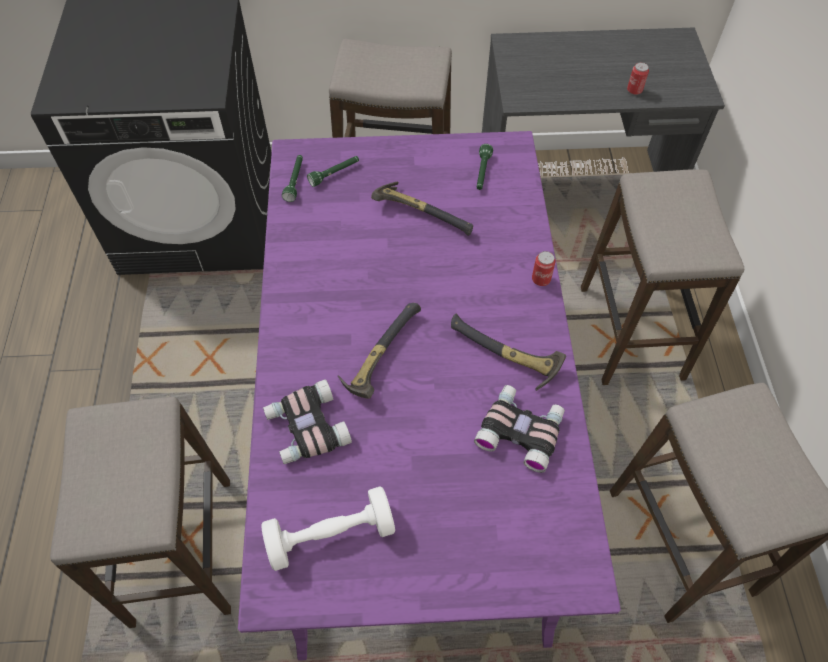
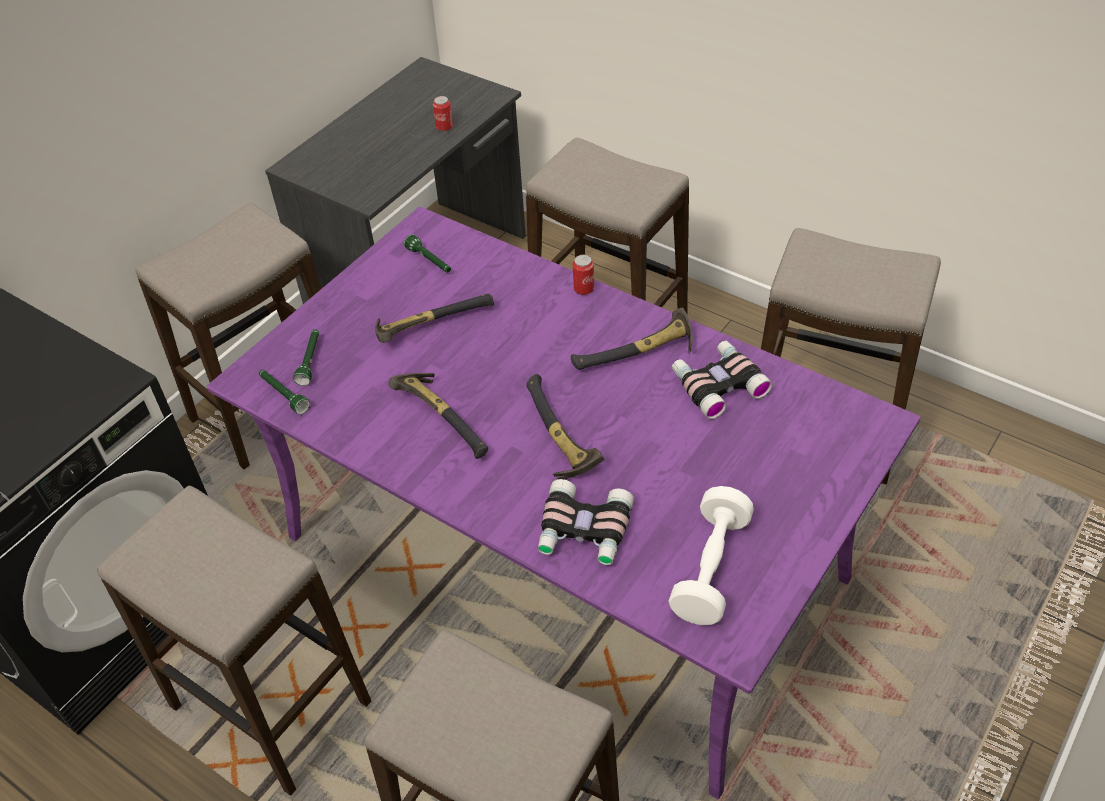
camera: 50 degrees left, 10 degrees down
(194, 350) = (270, 705): none -> stool
(345, 279) = (445, 418): none -> hammer

